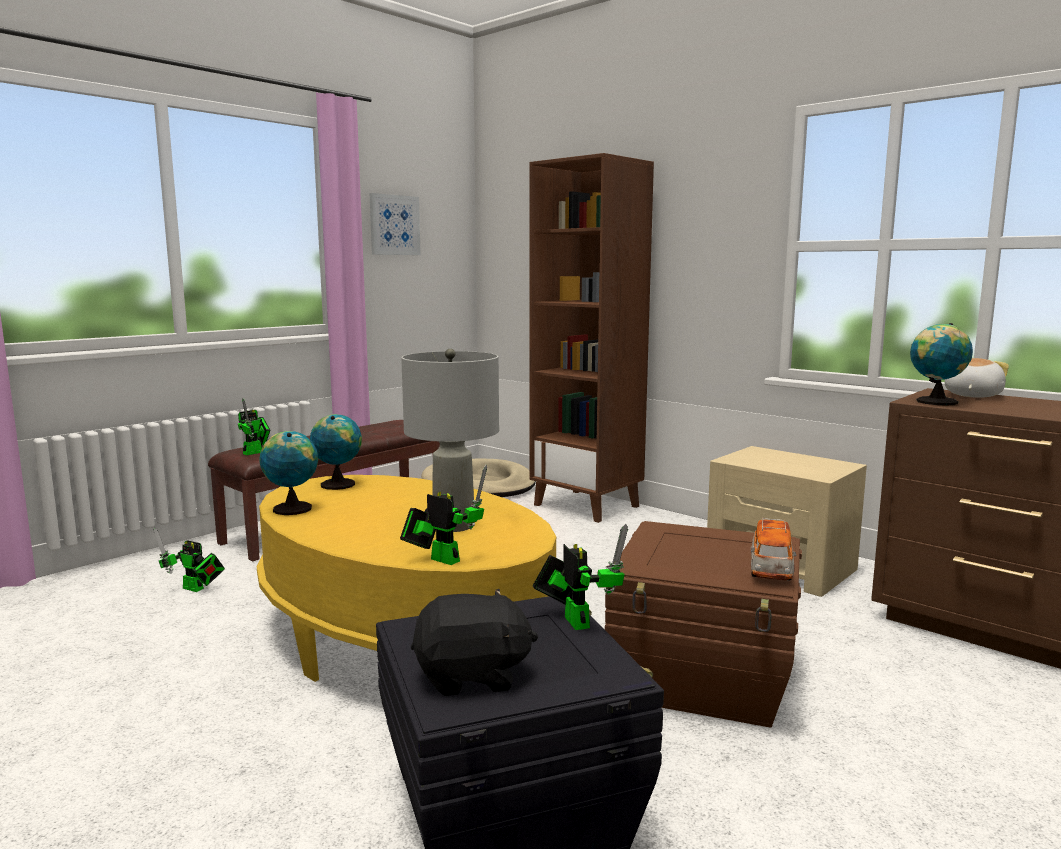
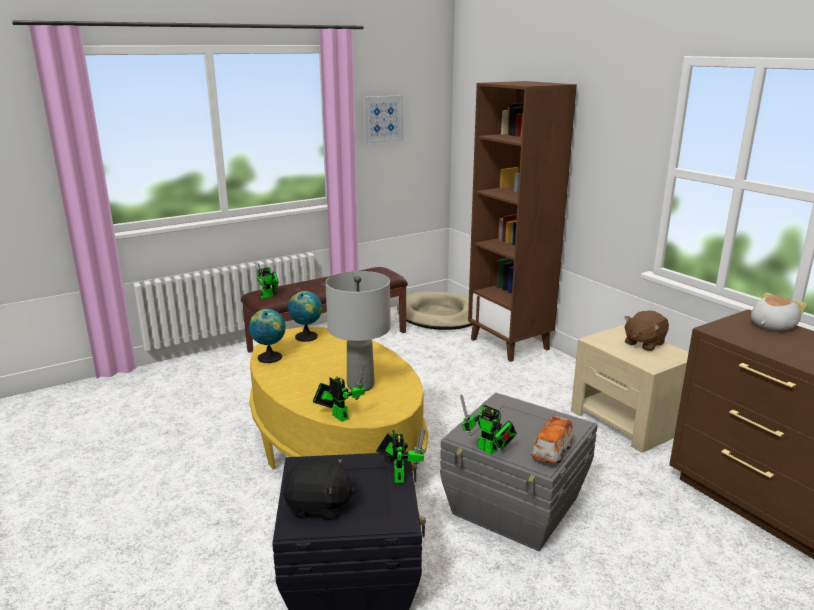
camera: 15 degrees right, 10 degrees up
(195, 589) = (225, 387): toy robot -> toy robot (489, 450)
(704, 678) = (516, 507): brown storage box -> grey storage box
(791, 458) = (643, 343): none -> brown plush toy
(935, 402) = (729, 332): globe -> none

